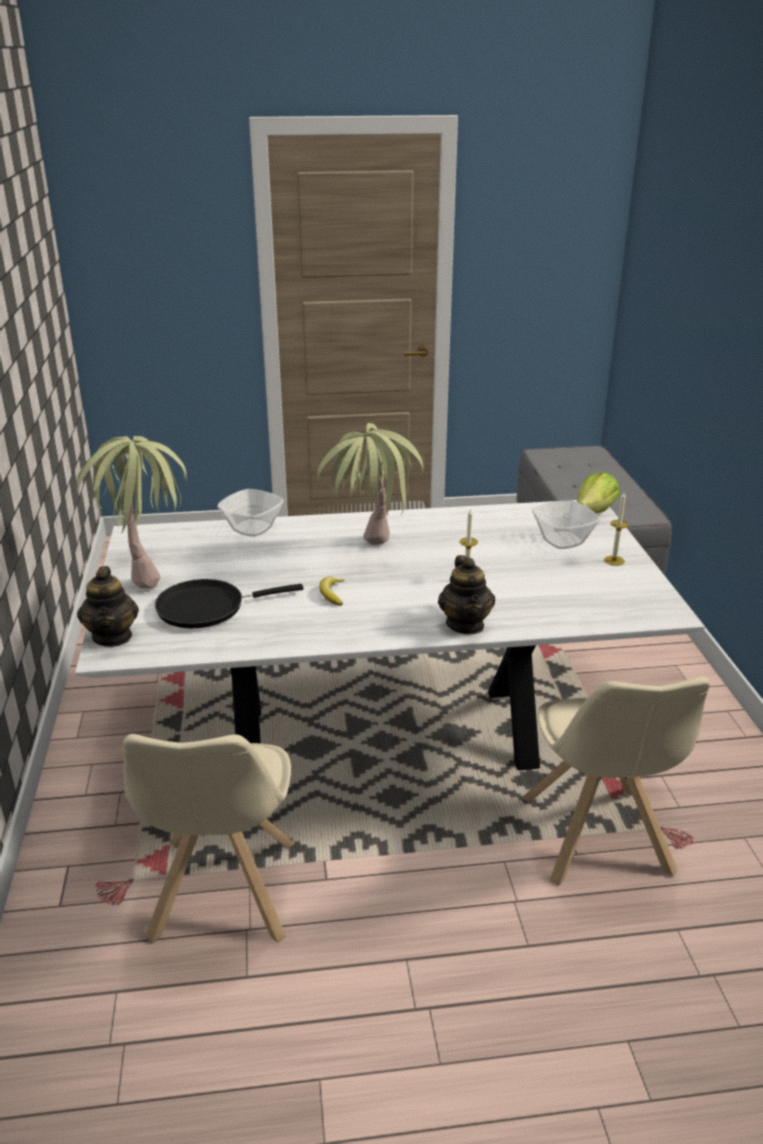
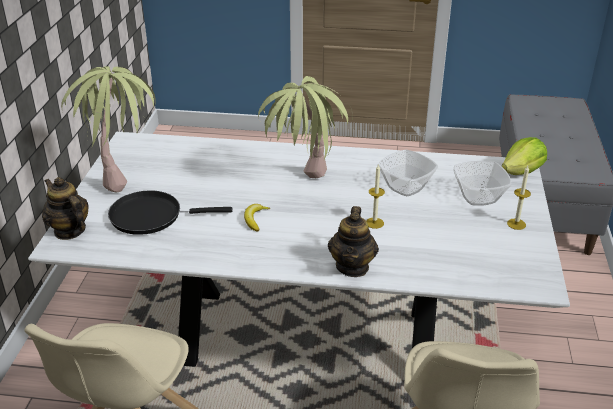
camera: 15 degrees right, 5 degrees up
(113, 636) = (69, 231): teapot -> teapot turned 135 degrees clockwise
(251, 528) = (220, 148): bowl -> bowl (404, 187)

